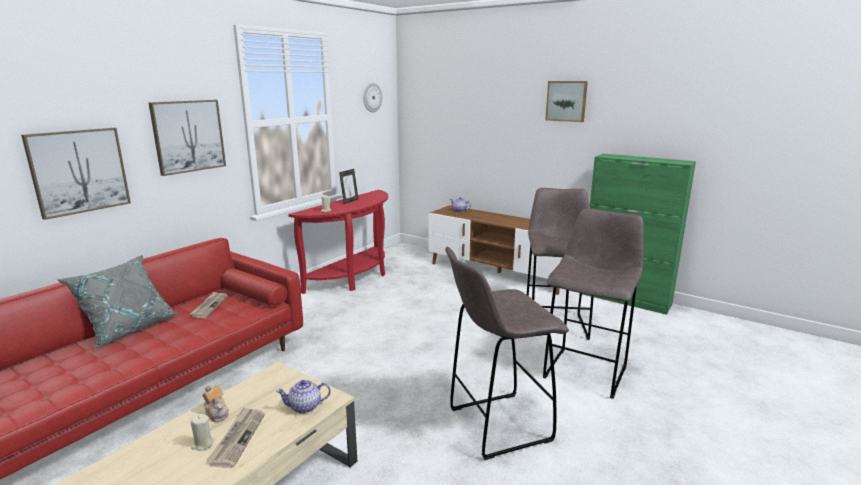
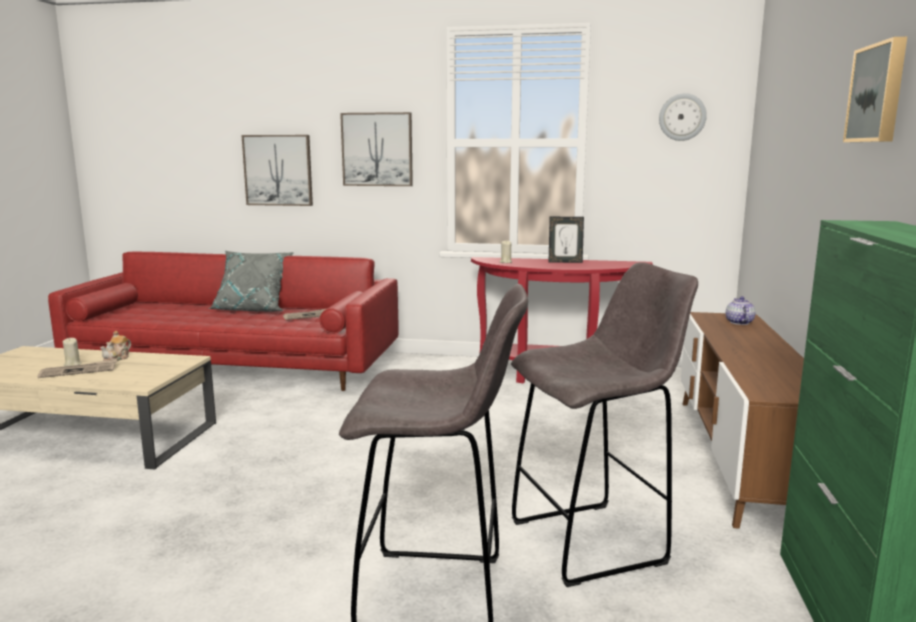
camera: 65 degrees right, 5 degrees down
(305, 407) = (127, 379): teapot -> none
(496, 425) = (240, 535): grey stool -> none

